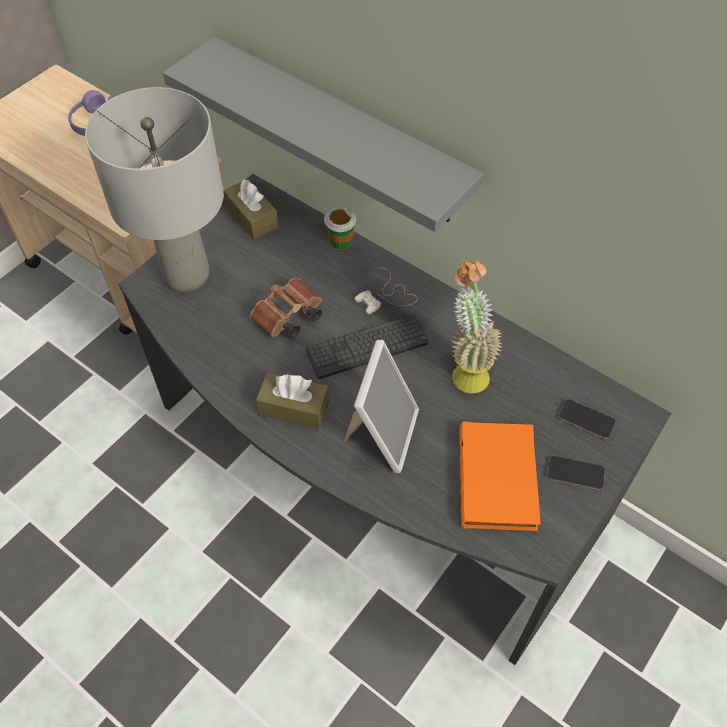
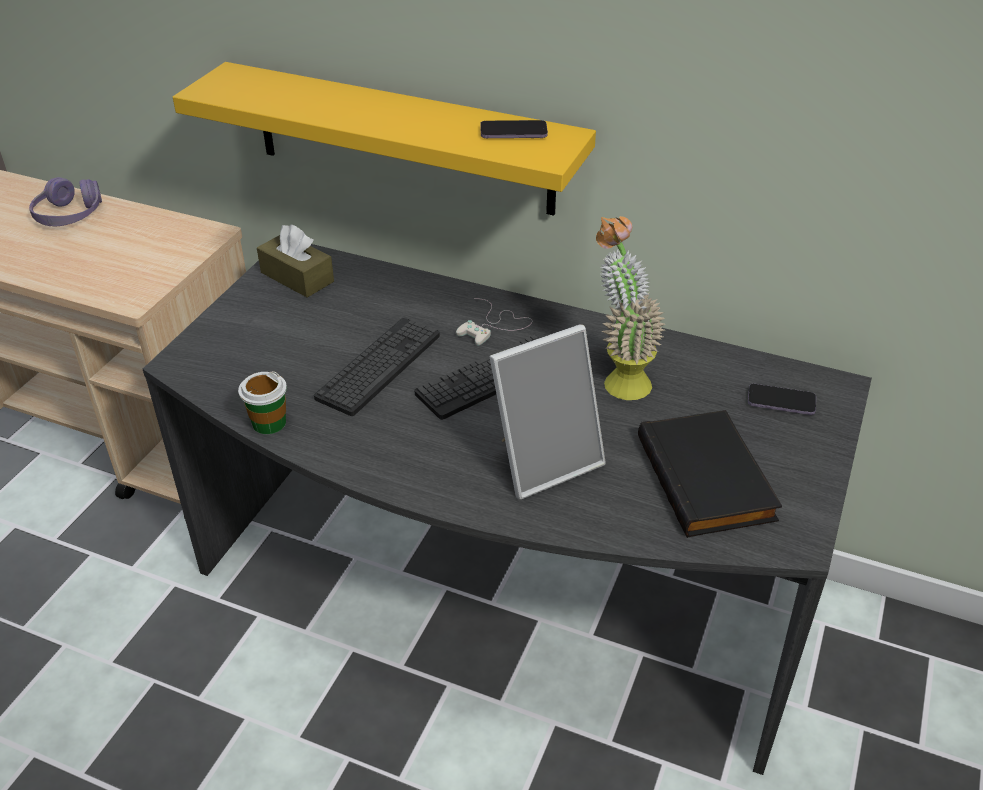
camera: 15 degrees left, 15 degrees down
(187, 275) = (233, 345): grey table lamp -> none
(288, 318) = (379, 366): brown binoculars -> keyboard
(294, 408) = (421, 454): brown tissue box -> none
(340, 132) = (402, 139): grey shelf -> yellow shelf
(340, 241) = (416, 283): cup -> cup (269, 423)
(382, 434) = (544, 460): picture frame -> picture frame turned 60 degrees clockwise
(500, 480) = (709, 479): orange book -> black book
(575, 474) = (794, 455): phone -> phone (513, 132)

